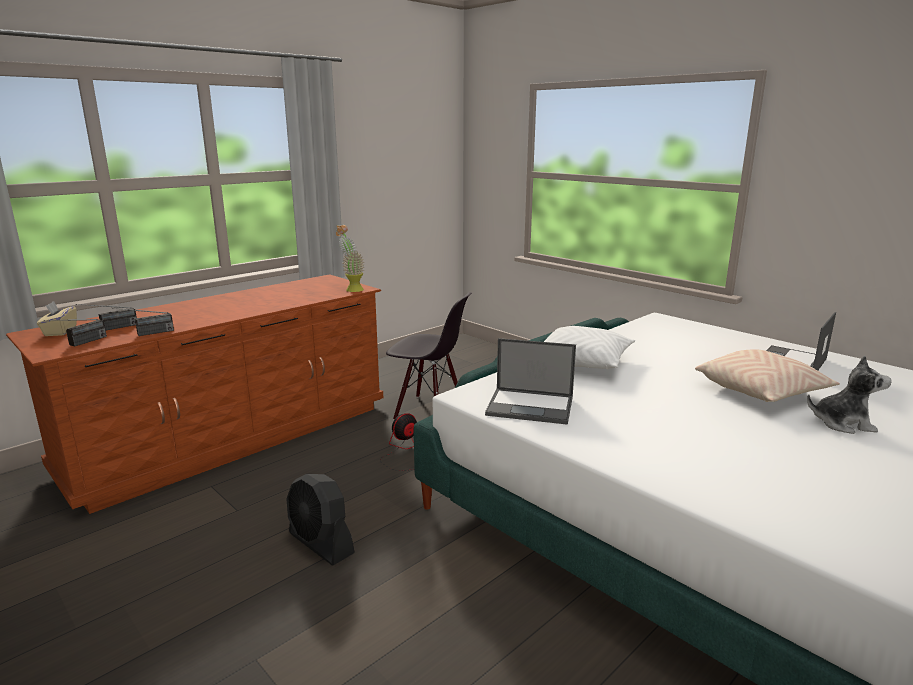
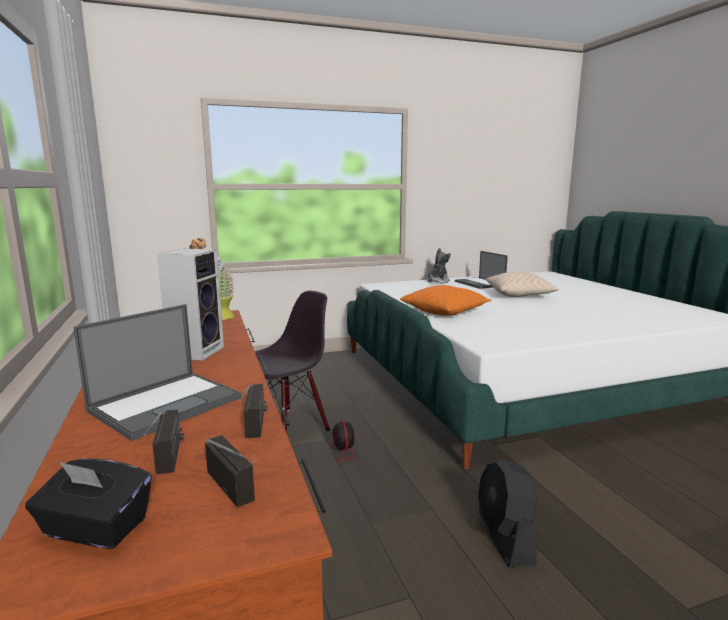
camera: 65 degrees left, 5 degrees down
(60, 331) = (95, 529): beige tissue box -> black tissue box
(270, 301) = (196, 351): none -> speaker
(321, 543) = (505, 537): black fan -> black fan turned 105 degrees clockwise
(531, 406) = (519, 334): laptop -> laptop (167, 403)
(583, 362) = (445, 311): white pillow -> orange pillow
(842, 423) = (565, 294): plush toy -> plush toy (437, 282)

